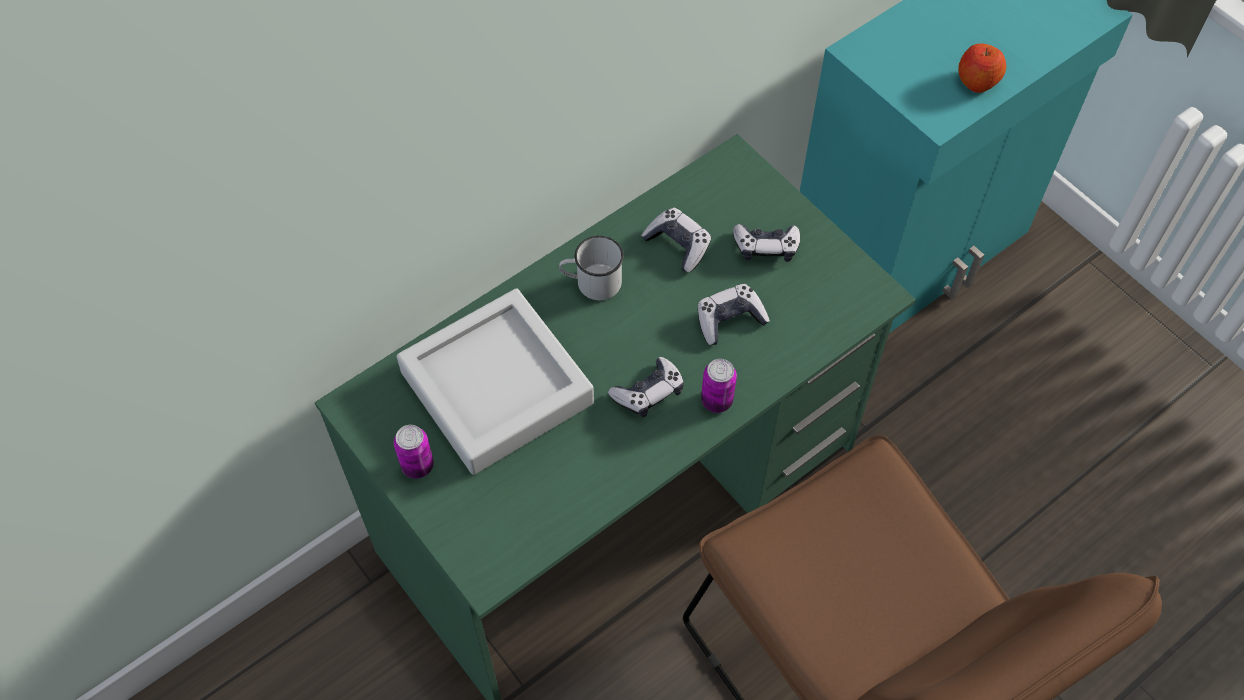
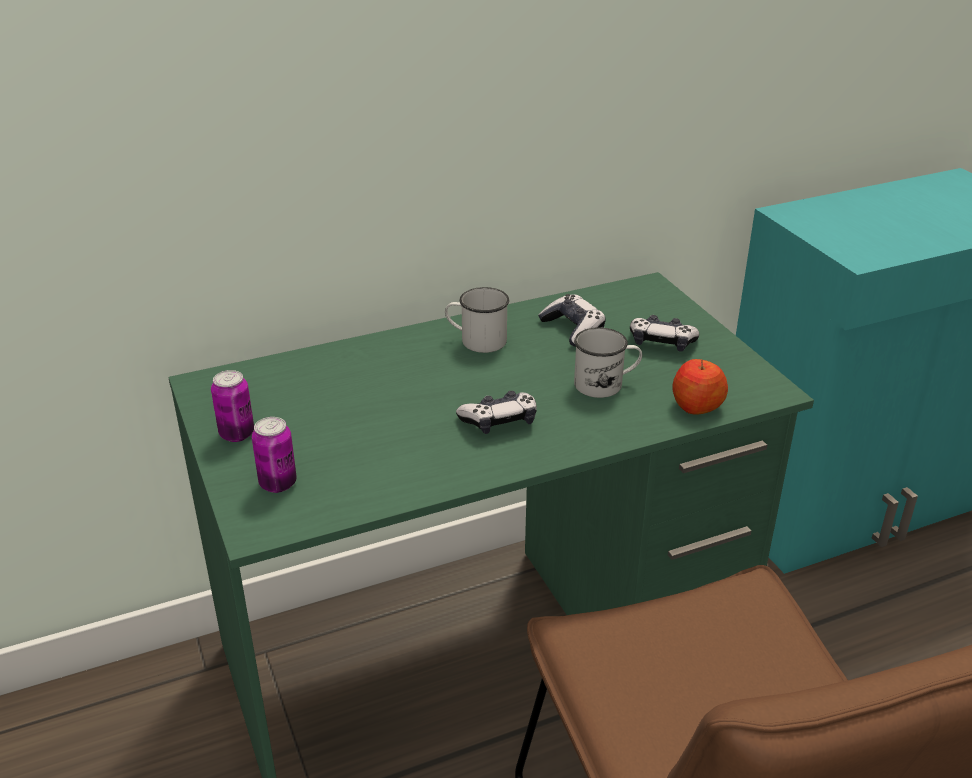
camera: 15 degrees right, 25 degrees down
(496, 388) = (347, 394): grey tray -> none
(716, 401) = (569, 438): can -> can (278, 483)
(729, 320) = (606, 384): game controller -> white mug
(977, 81) = (905, 241): apple -> apple (696, 405)

